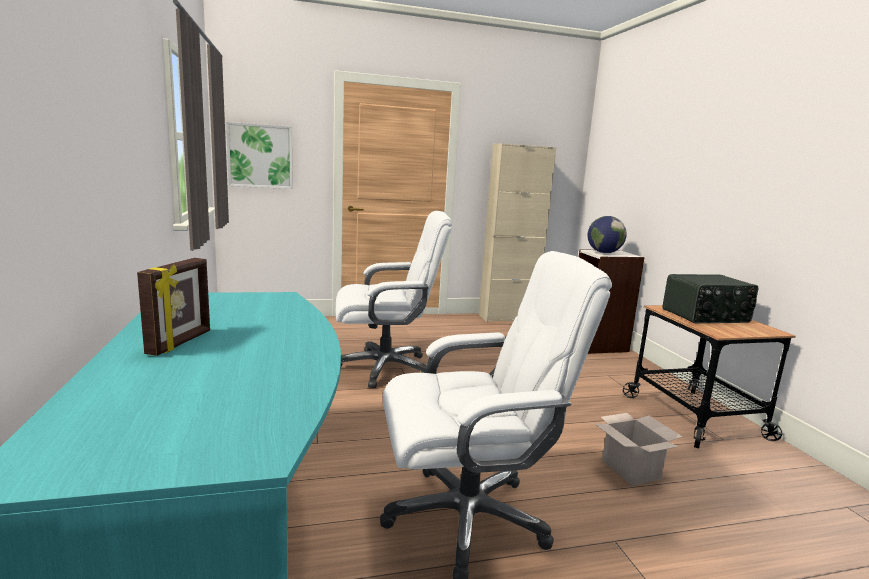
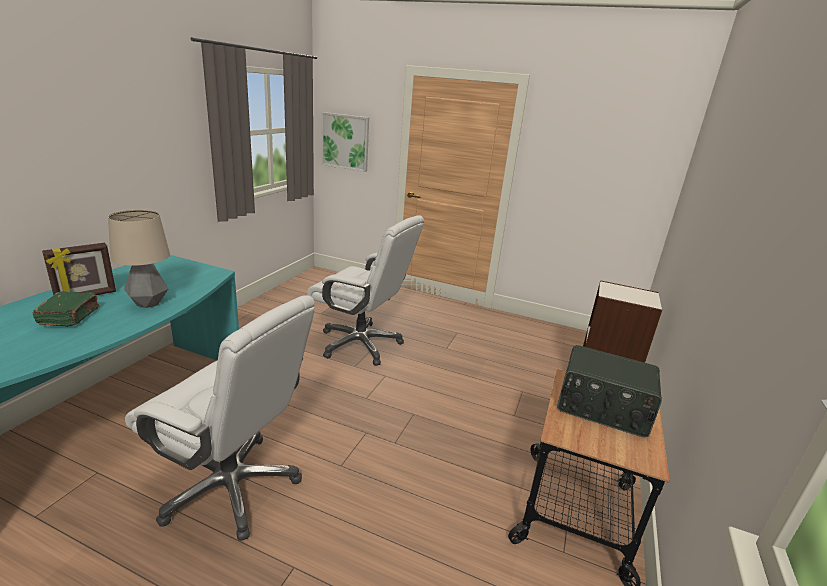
camera: 35 degrees right, 10 degrees up
(219, 362) = (70, 317): none -> green book
(280, 330) = (148, 303): none -> table lamp
(507, 317) = (547, 329): beige cabinet -> none
(604, 253) = (619, 292): globe -> none
(632, 470) = (410, 524): cardboard box -> none

